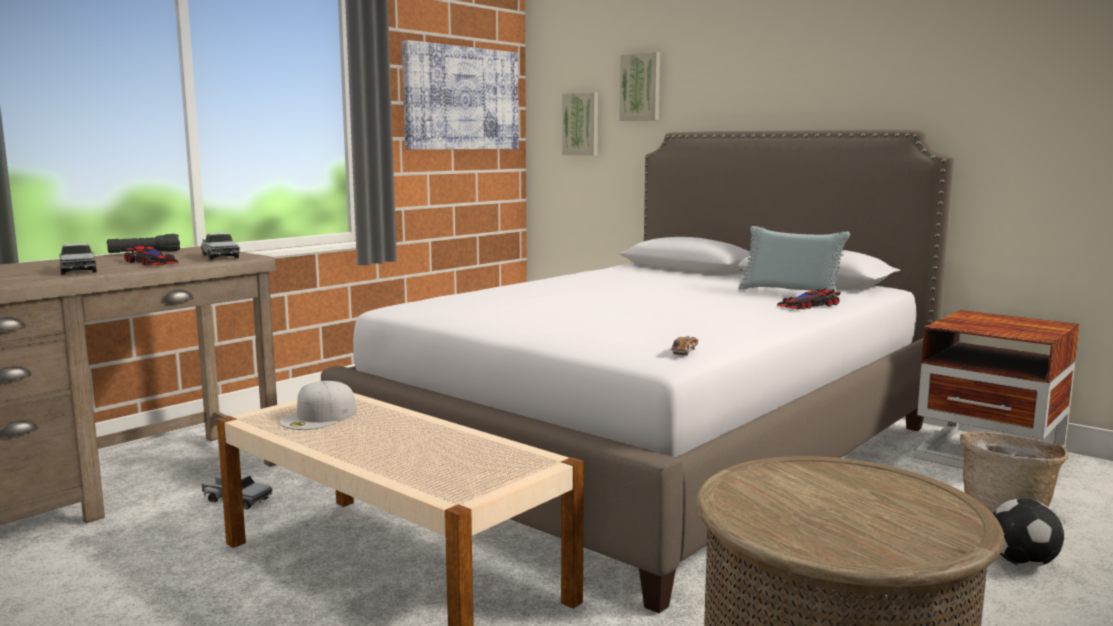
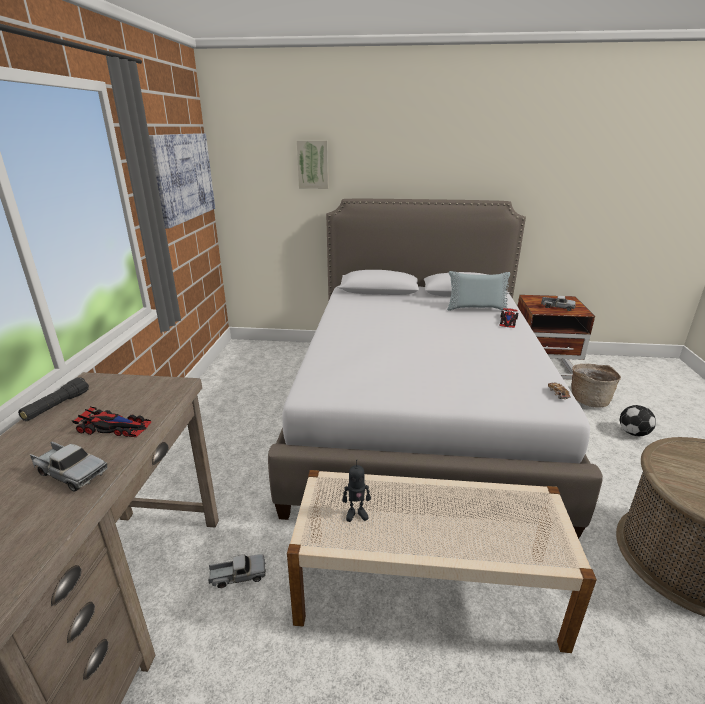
camera: 35 degrees left, 15 degrees up
(219, 256) = (152, 392): toy truck -> toy truck (557, 307)
(319, 417) = (356, 514): white cap -> toy robot
(581, 124) = (264, 189): picture -> none

